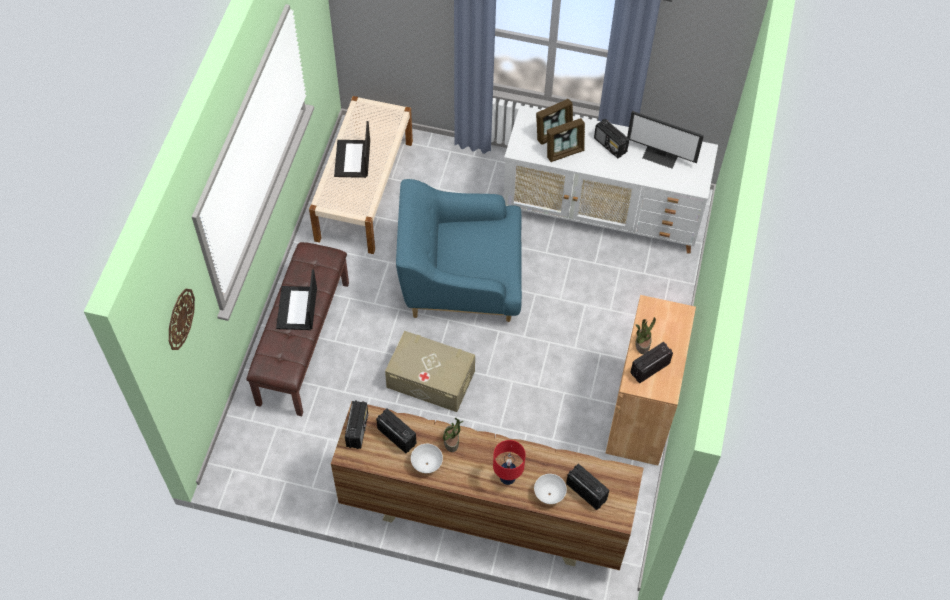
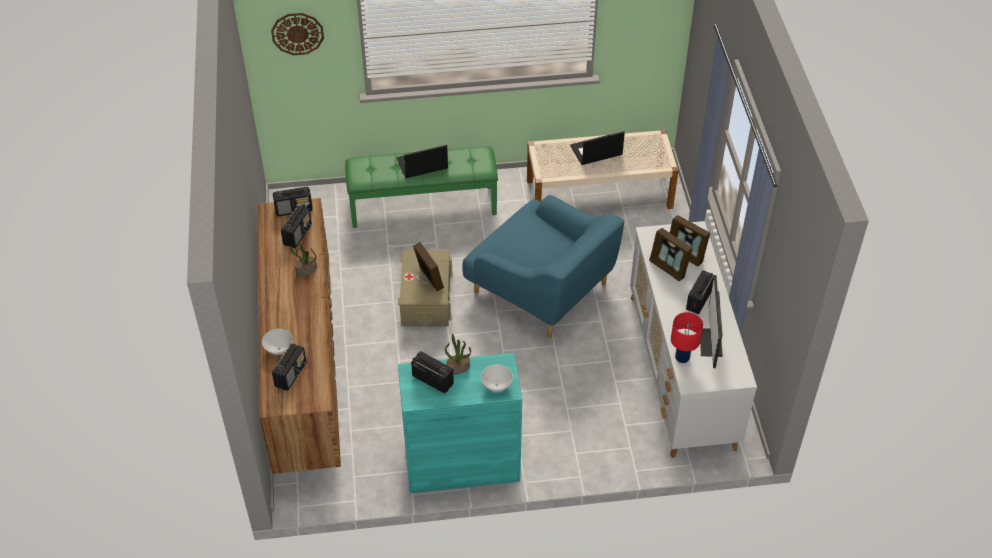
camera: 70 degrees right, 10 degrees down
(303, 342) = (423, 205): brown bench -> green bench
(426, 464) = (278, 260): white bowl -> white bowl (496, 385)
(436, 360) = (429, 279): none -> picture frame
(461, 279) = (541, 288): blue armchair -> blue armchair turned 150 degrees clockwise
(508, 478) = (285, 317): red table lamp -> red table lamp (683, 358)
(641, 412) = (462, 464): brown cabinet -> turquoise cabinet

